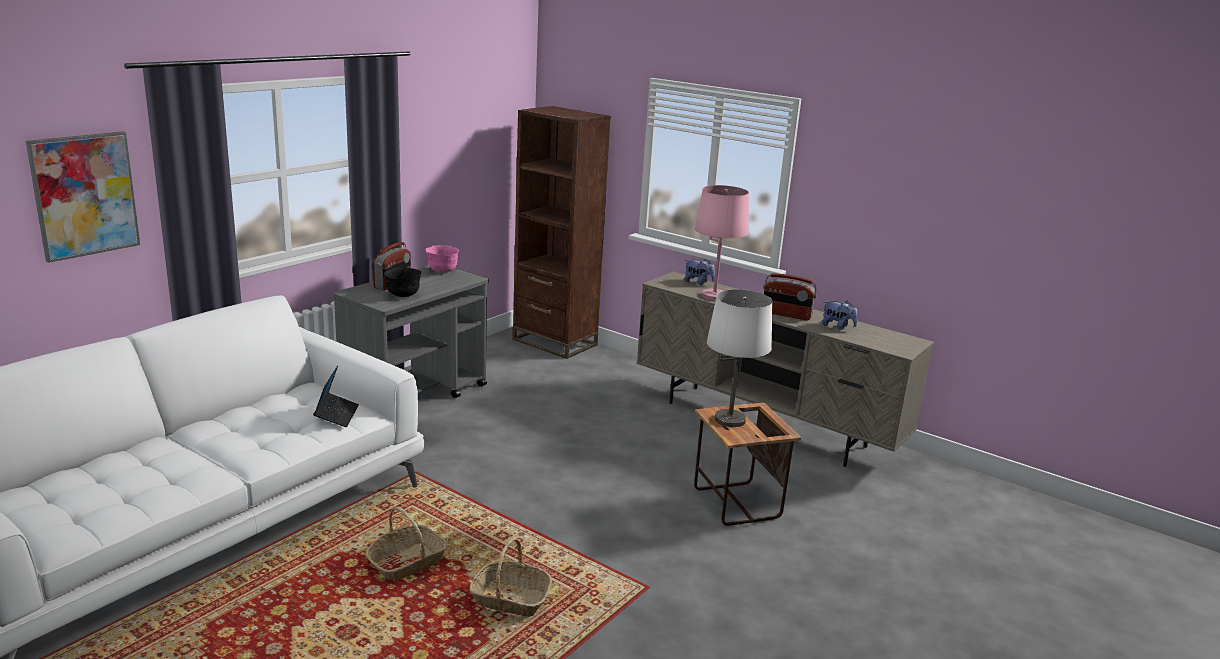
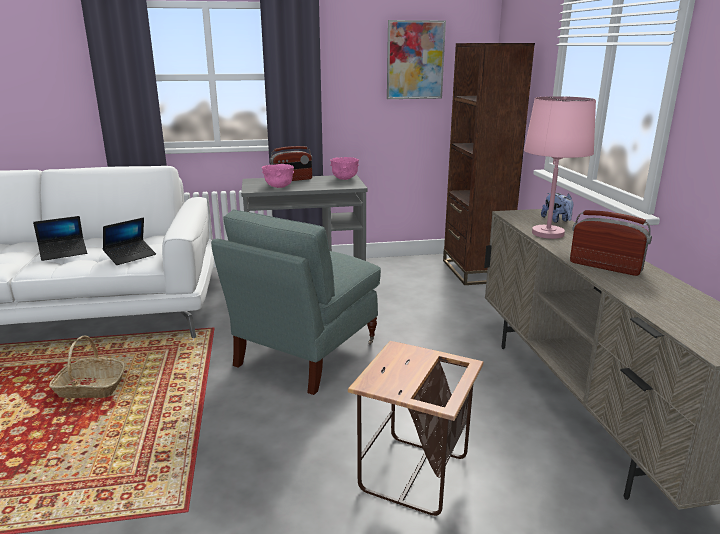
camera: 45 degrees right, 0 degrees up
(85, 195) = (51, 73): picture -> picture (415, 60)
(246, 435) = (64, 253): none -> laptop
(403, 295) = (279, 187): black bowl -> pink bowl
(510, 599) = (86, 454): basket -> none
(540, 461) = (305, 354): none -> grey armchair
(729, 419) = (404, 363): white table lamp -> none
(786, 315) = (605, 266): radio -> radio turned 150 degrees clockwise
(837, 326) = (659, 294): plush toy -> none

